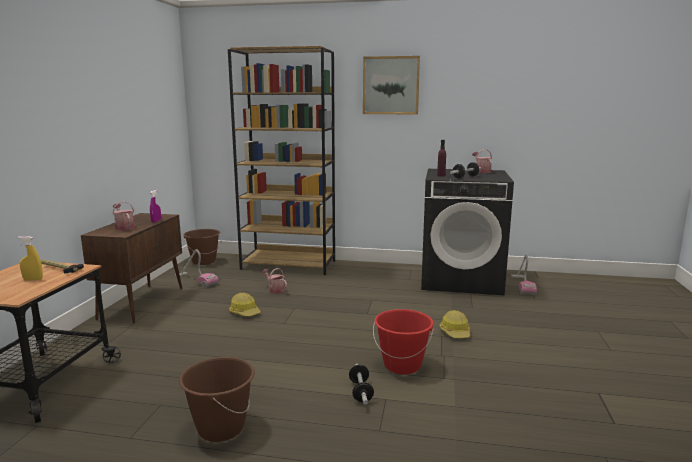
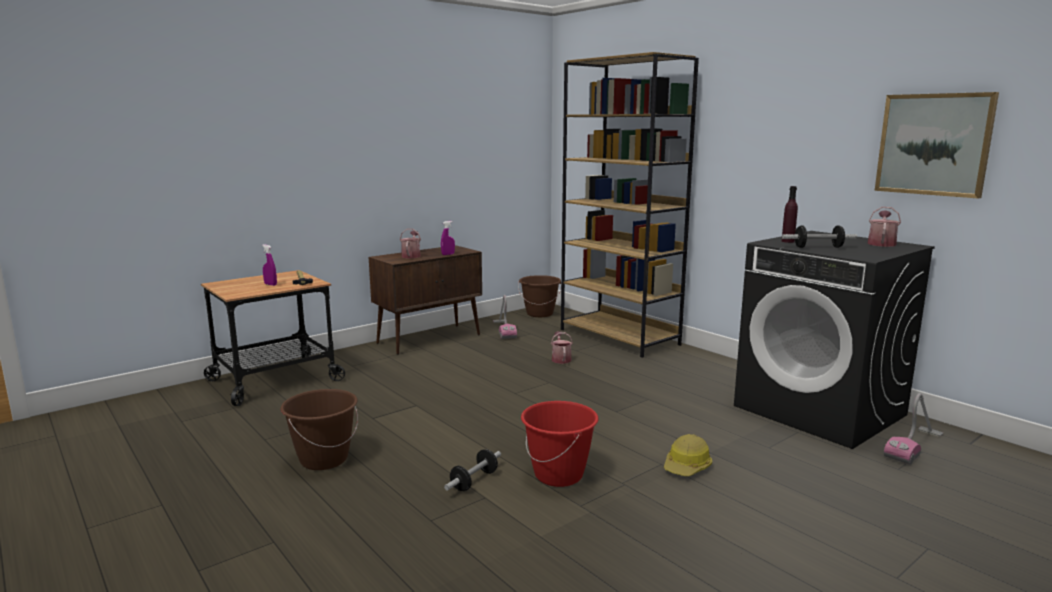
camera: 40 degrees right, 0 degrees up
(33, 279) = (270, 284): yellow spray bottle -> purple spray bottle
(245, 312) = (497, 372): hard hat -> none
(391, 85) = (769, 103): picture -> picture (934, 144)

